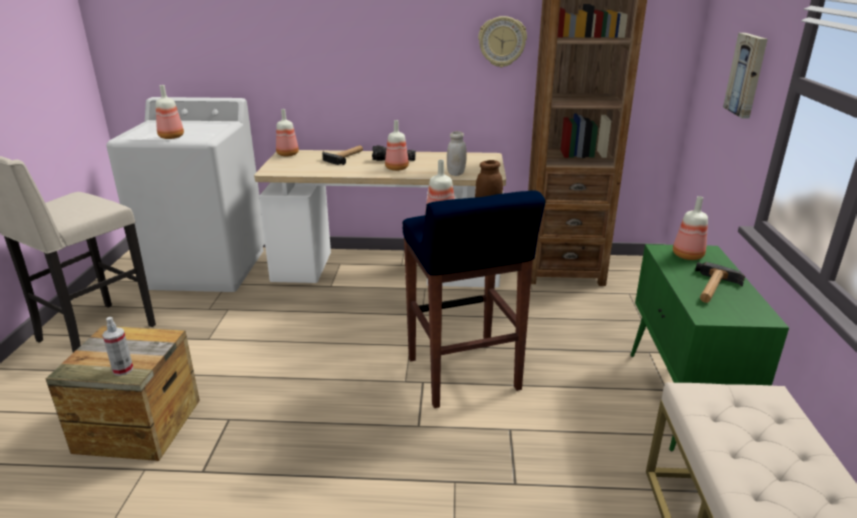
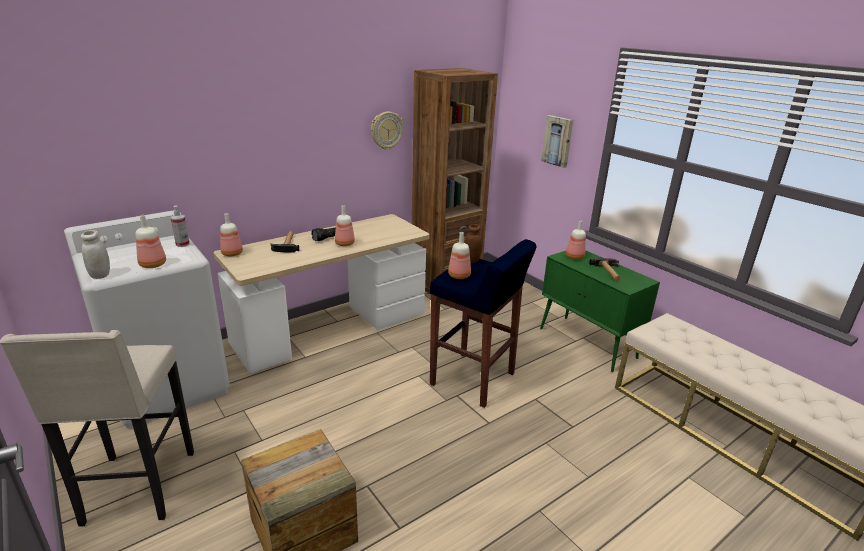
camera: 40 degrees left, 0 degrees up
(123, 370) = (323, 479): spray bottle -> spray bottle (182, 244)
(456, 173) = (392, 237): white jar -> white jar (100, 275)

